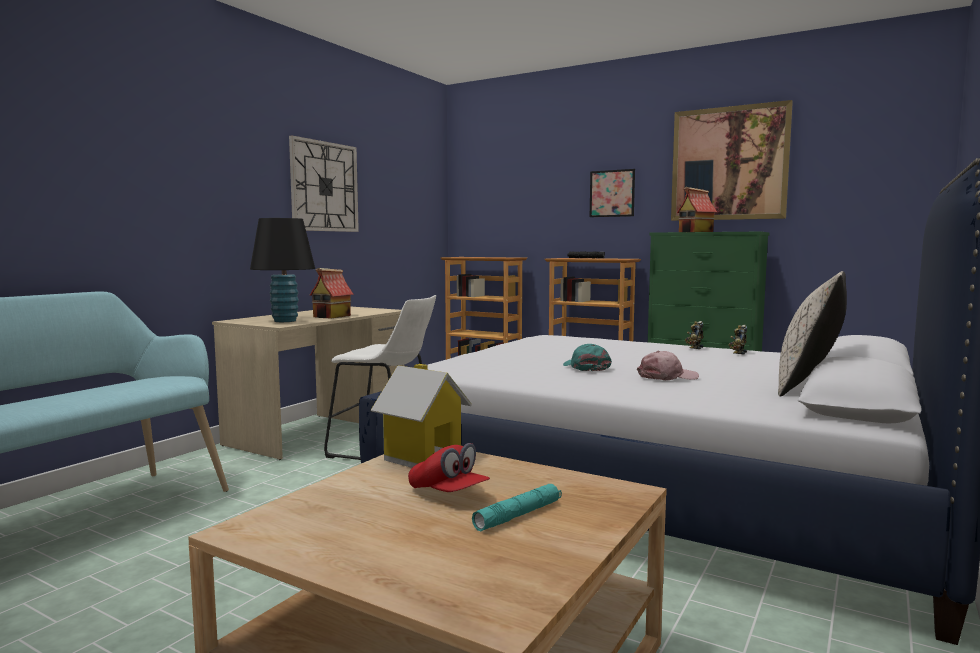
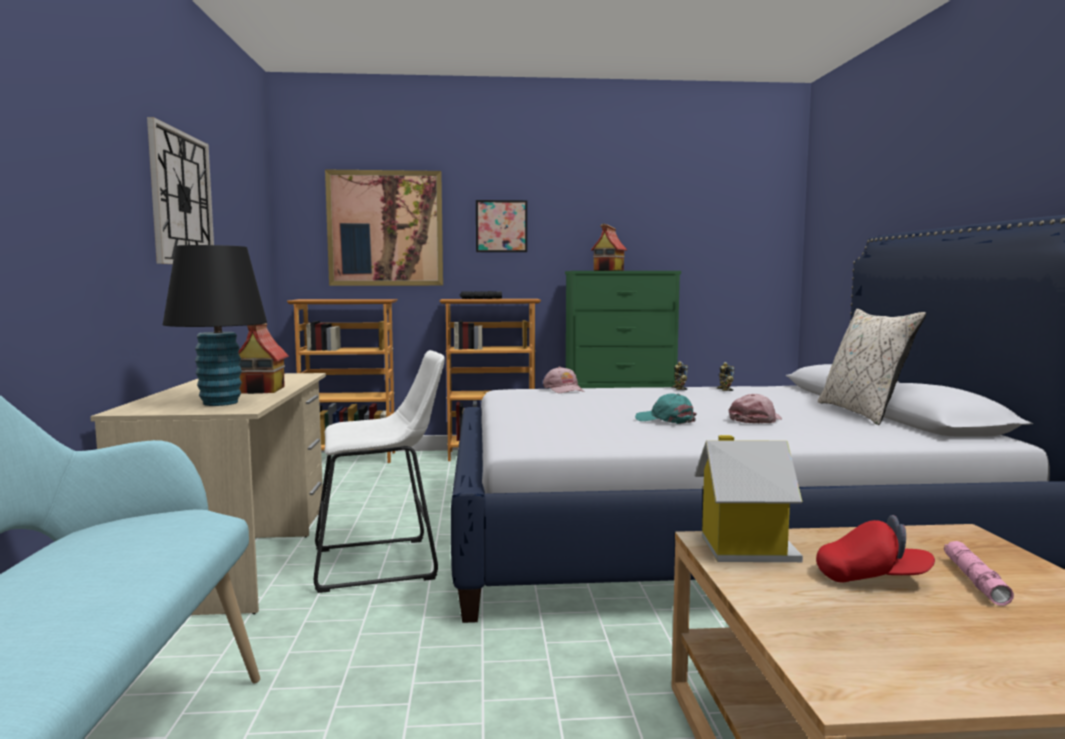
camera: 35 degrees left, 0 degrees up
(518, 515) = (975, 580): turquoise flashlight -> pink flashlight
(581, 338) = (564, 389): none -> pink cap
(729, 164) = (624, 202): picture -> picture (385, 228)

